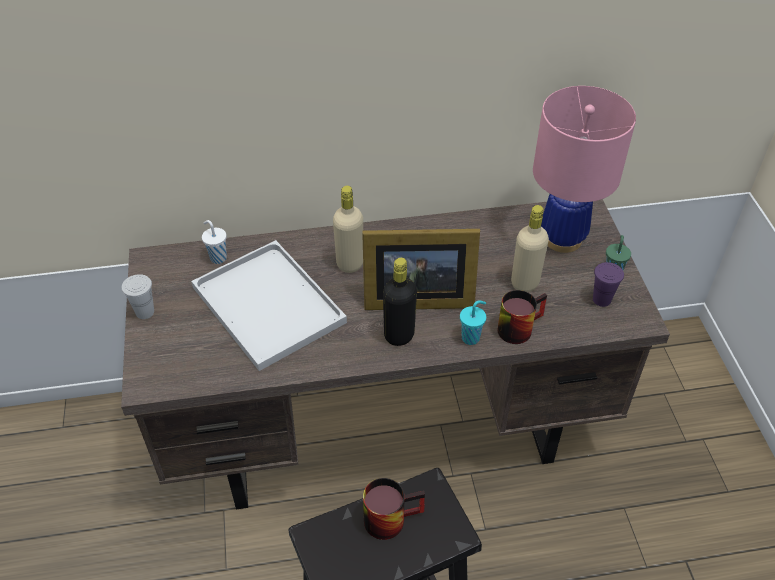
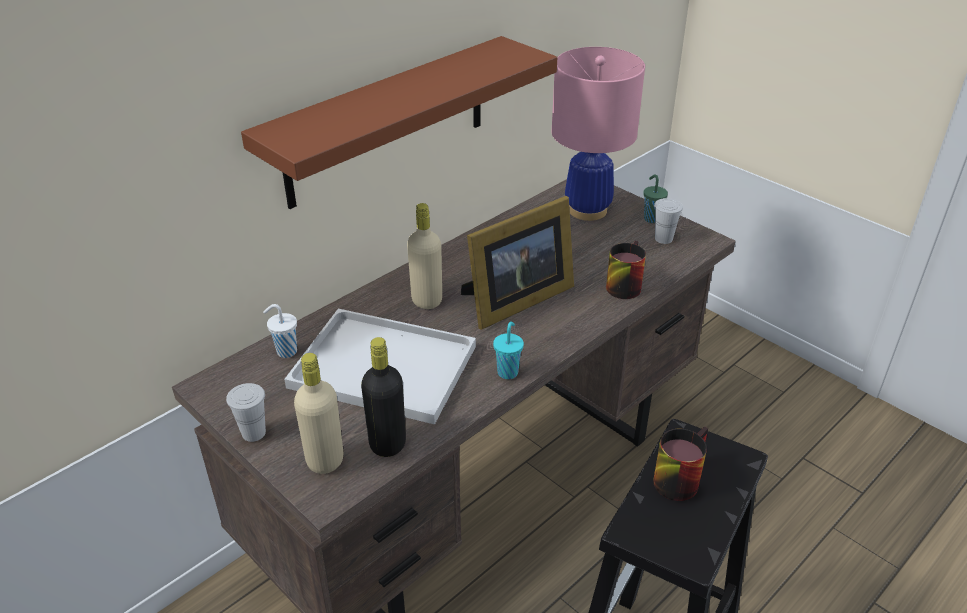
camera: 35 degrees left, 10 degrees down
(360, 103) = (387, 122): none -> brown shelf
(399, 335) = (533, 335): black bottle -> black bottle (387, 444)
(471, 337) = (595, 308): turquoise cup -> turquoise cup (508, 372)
(525, 283) = (593, 252): beige bottle -> beige bottle (325, 460)
(601, 300) = (663, 239): purple cup -> white cup

